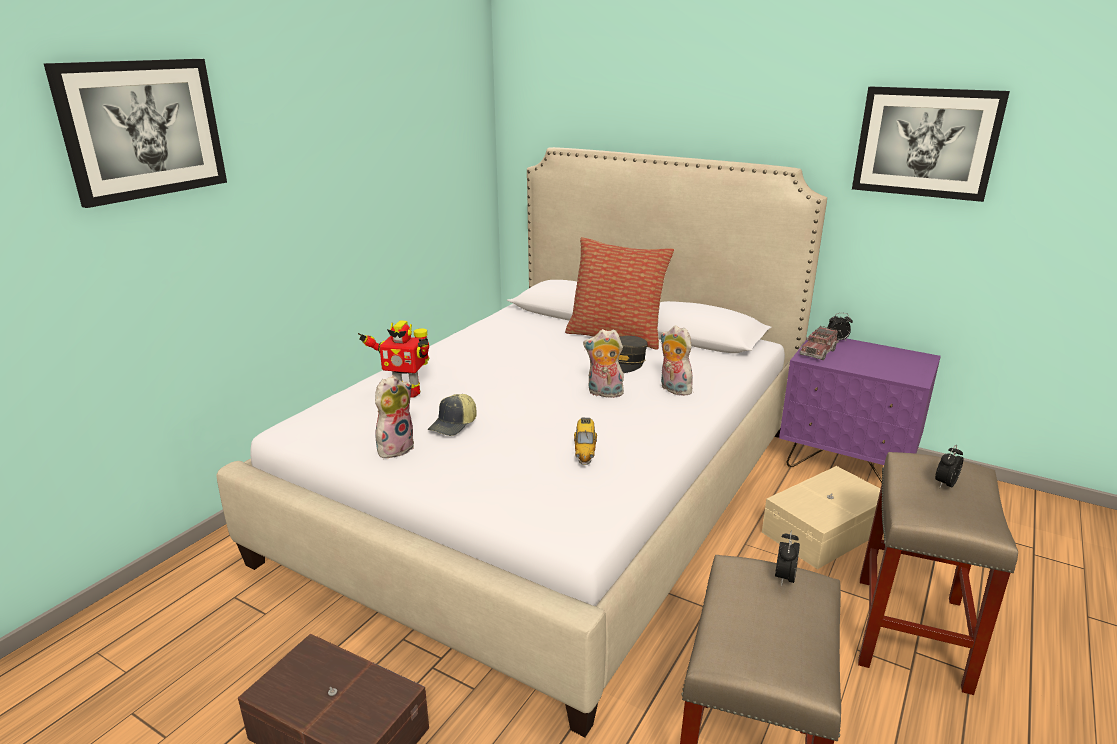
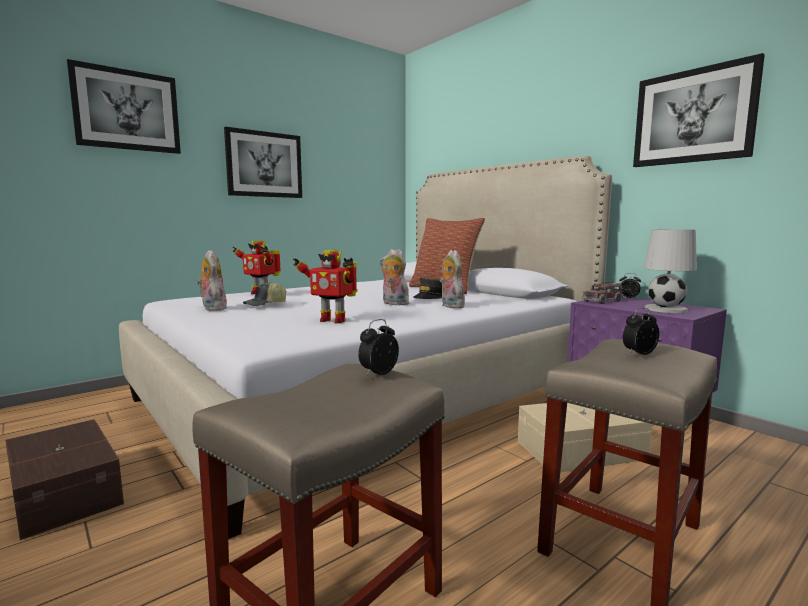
camera: 20 degrees right, 15 degrees down
(331, 167) = (264, 164): none -> picture
(395, 447) = (212, 308): plush toy -> plush toy turned 90 degrees counterclockwise
(585, 454) = (332, 320): toy car -> toy robot
(890, 365) = (666, 309): none -> white table lamp

